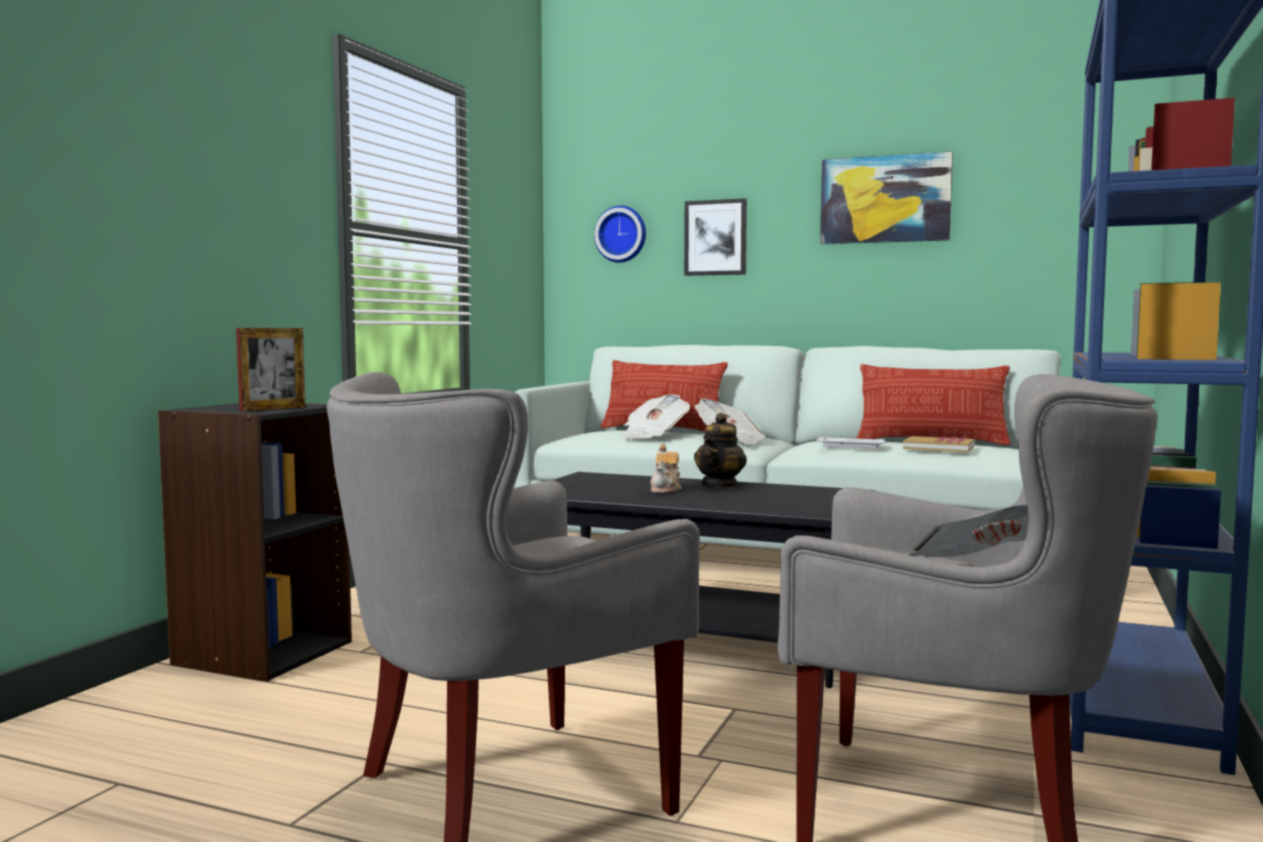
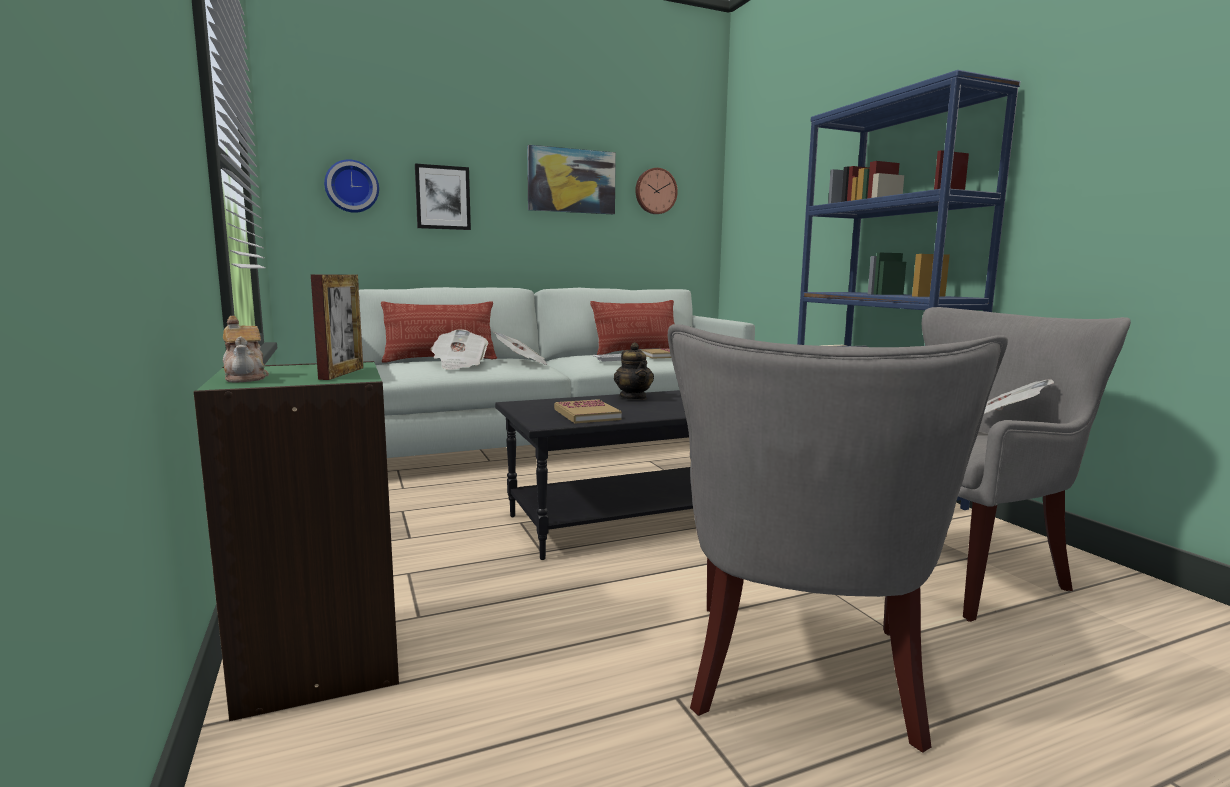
camera: 45 degrees left, 5 degrees up
(262, 652) = (317, 659): black bookcase -> green bookcase
(604, 491) = (586, 414): none -> book
(666, 489) = (617, 406): teapot -> teapot (246, 377)
(1025, 200) = (655, 191): none -> wall clock

